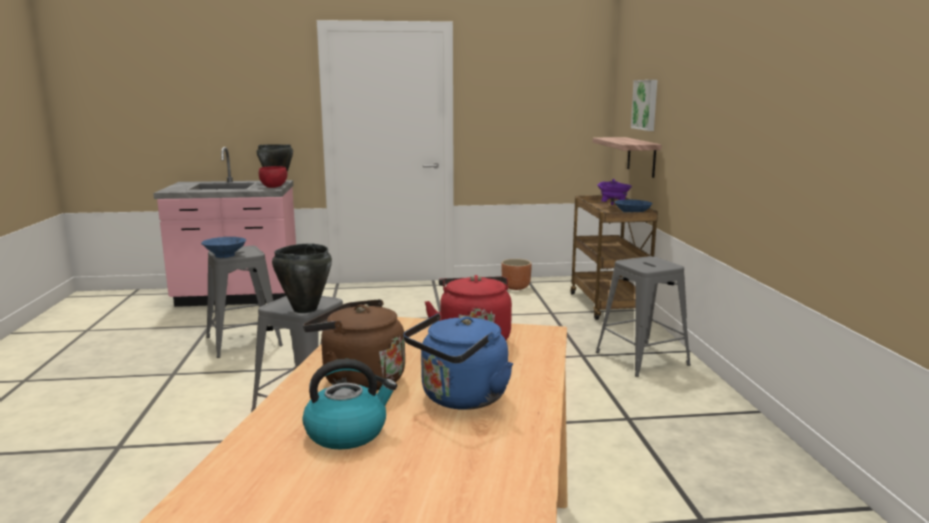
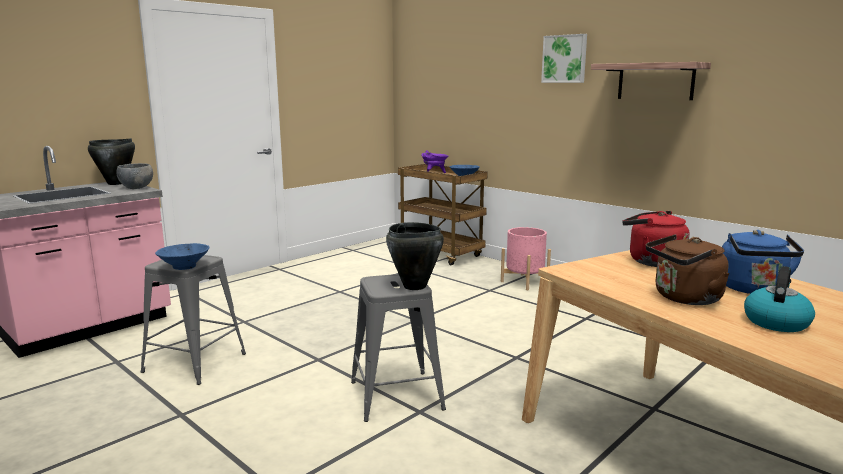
camera: 40 degrees left, 0 degrees up
(274, 187) = (136, 188): red bowl -> grey bowl
(516, 287) = (351, 256): brown planter -> none
(641, 156) = (449, 130): shelf -> shelf (655, 81)
(641, 358) = (524, 282): grey stool -> pink planter
(646, 104) = (452, 88): picture -> picture (565, 59)

